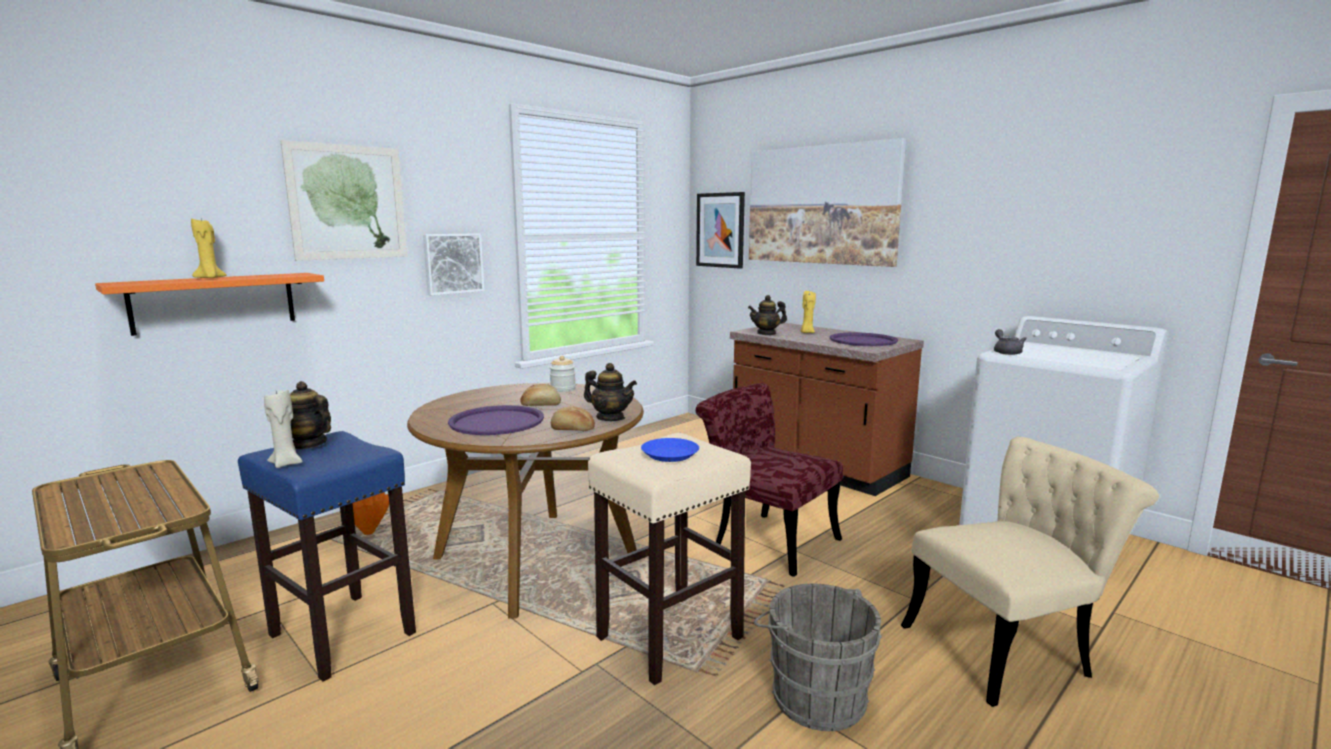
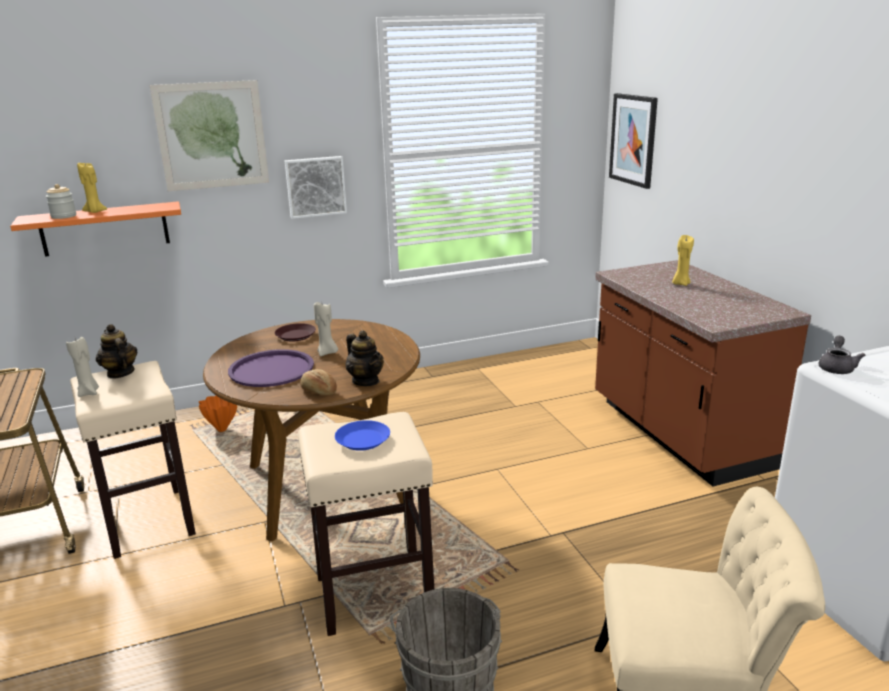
camera: 25 degrees right, 10 degrees up
(341, 633) = (148, 521): blue stool -> beige stool
(488, 398) = (296, 336): none -> brown plate
(541, 405) = (327, 353): bread -> beige candle
(563, 389) = (368, 332): jar -> jar (64, 216)
(765, 539) = (545, 513): red chair -> none
(766, 333) = (631, 280): teapot -> none
(821, 205) = (728, 126): picture -> none
(863, 341) = (728, 307): purple tray -> none

